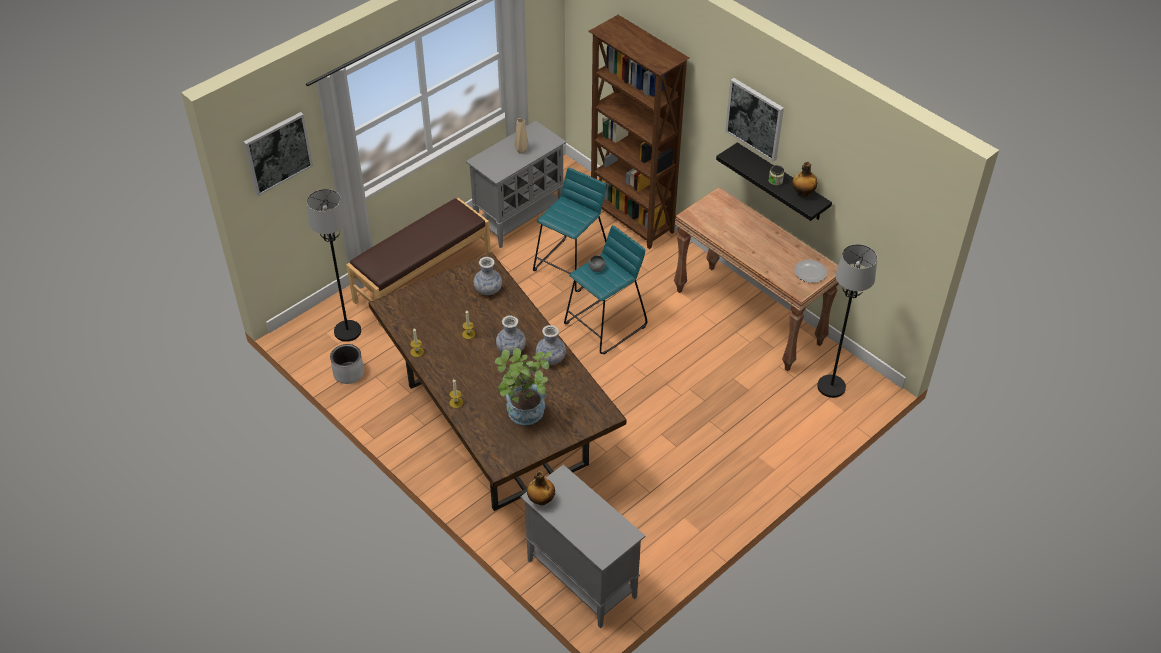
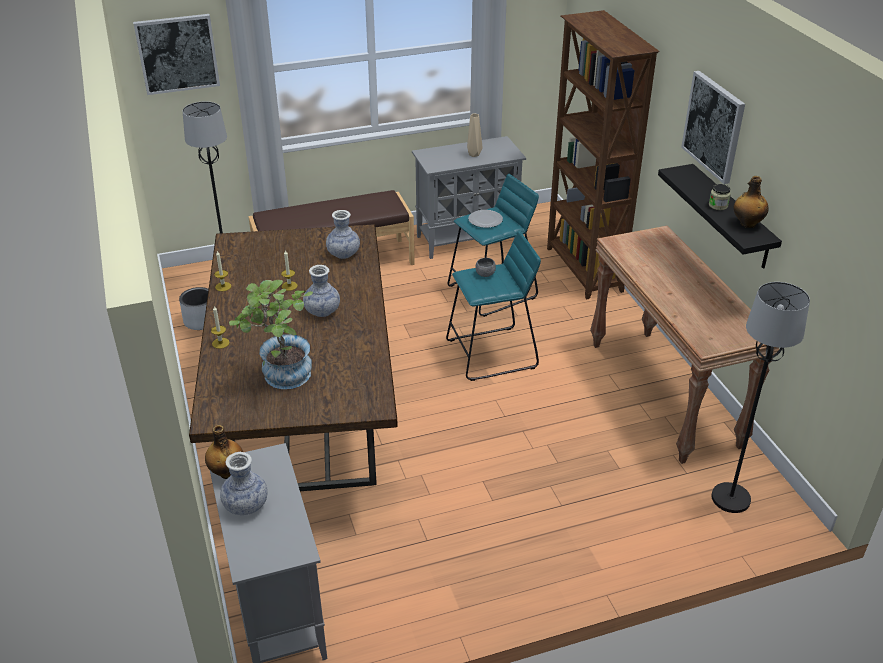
camera: 25 degrees right, 10 degrees down
(550, 358) = (358, 332): vase -> vase (246, 505)
(810, 272) = (731, 331): plate -> plate (485, 220)

